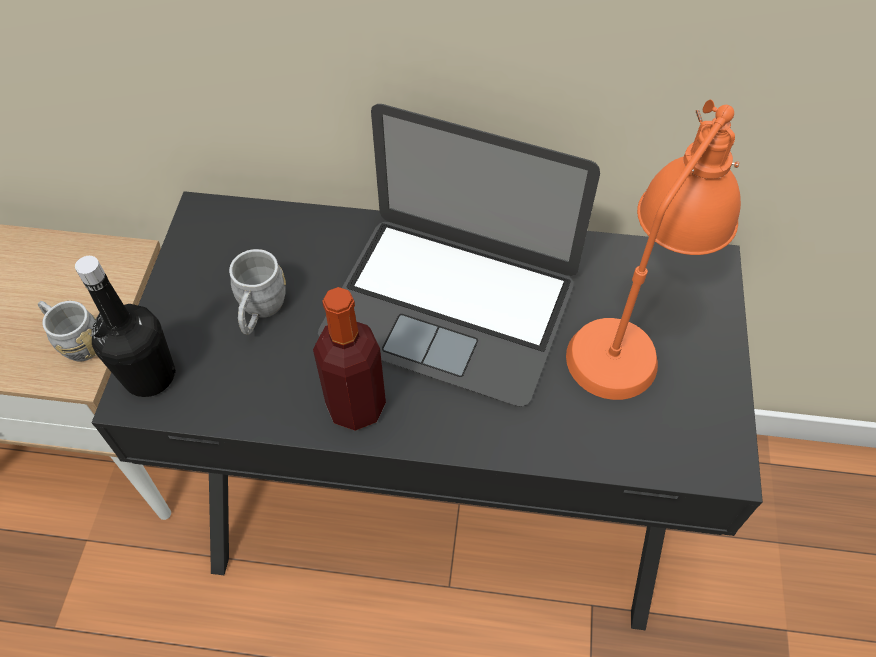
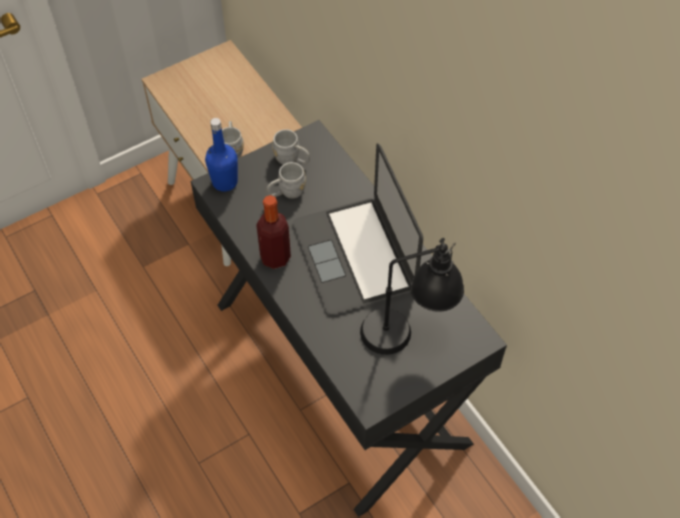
camera: 50 degrees right, 0 degrees up
(149, 376) = (225, 182): black bottle -> blue bottle
(212, 266) = (292, 160): none -> grey mug
(631, 332) = (408, 330): orange table lamp -> black table lamp

